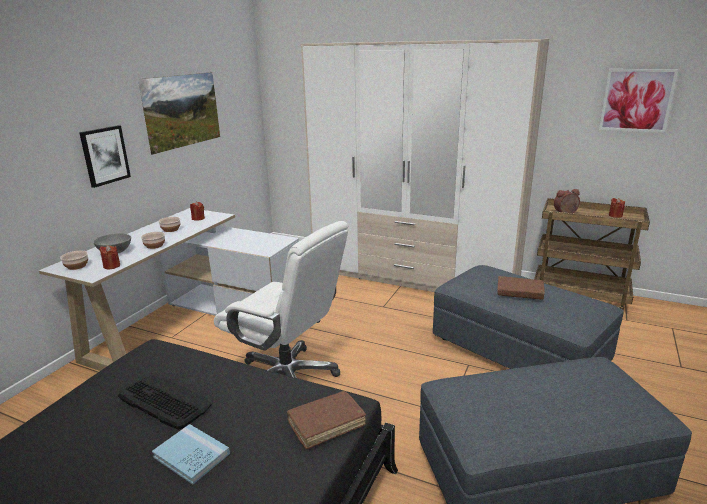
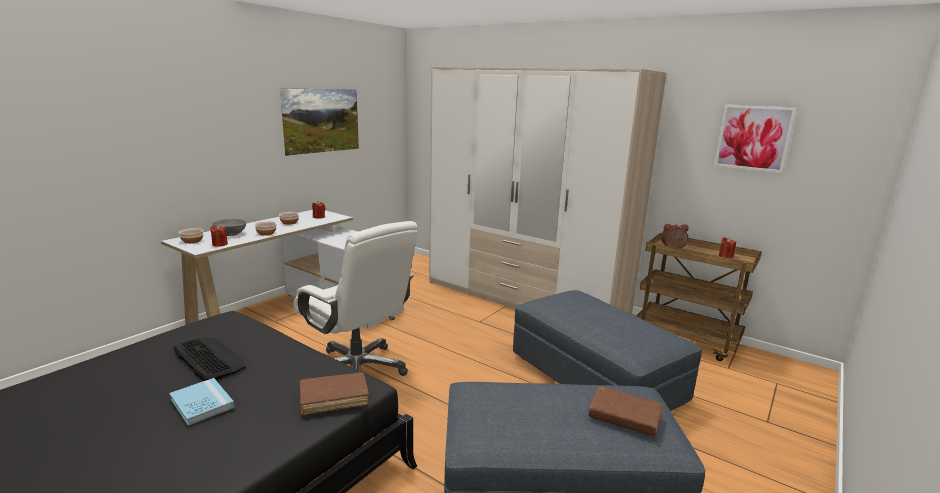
camera: 10 degrees right, 5 degrees down
(105, 155) = (239, 150): picture -> none
(519, 293) = (596, 318): brown book -> brown book (624, 417)

